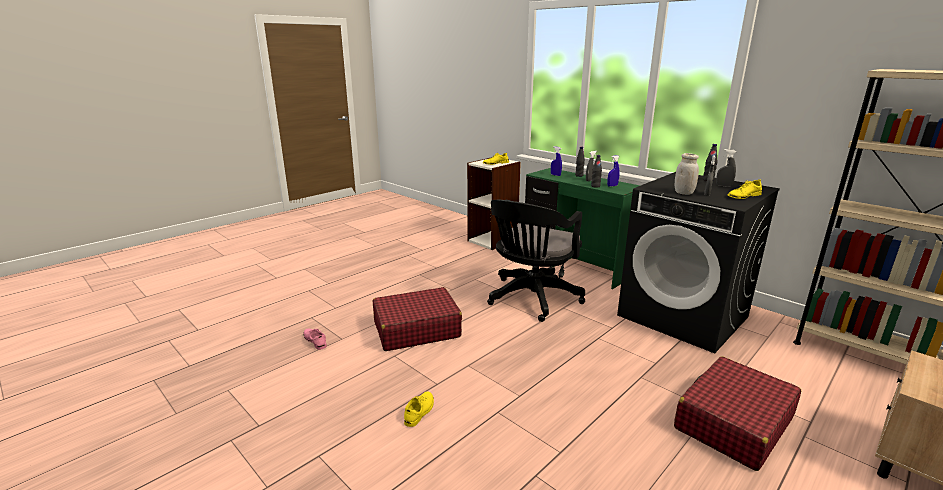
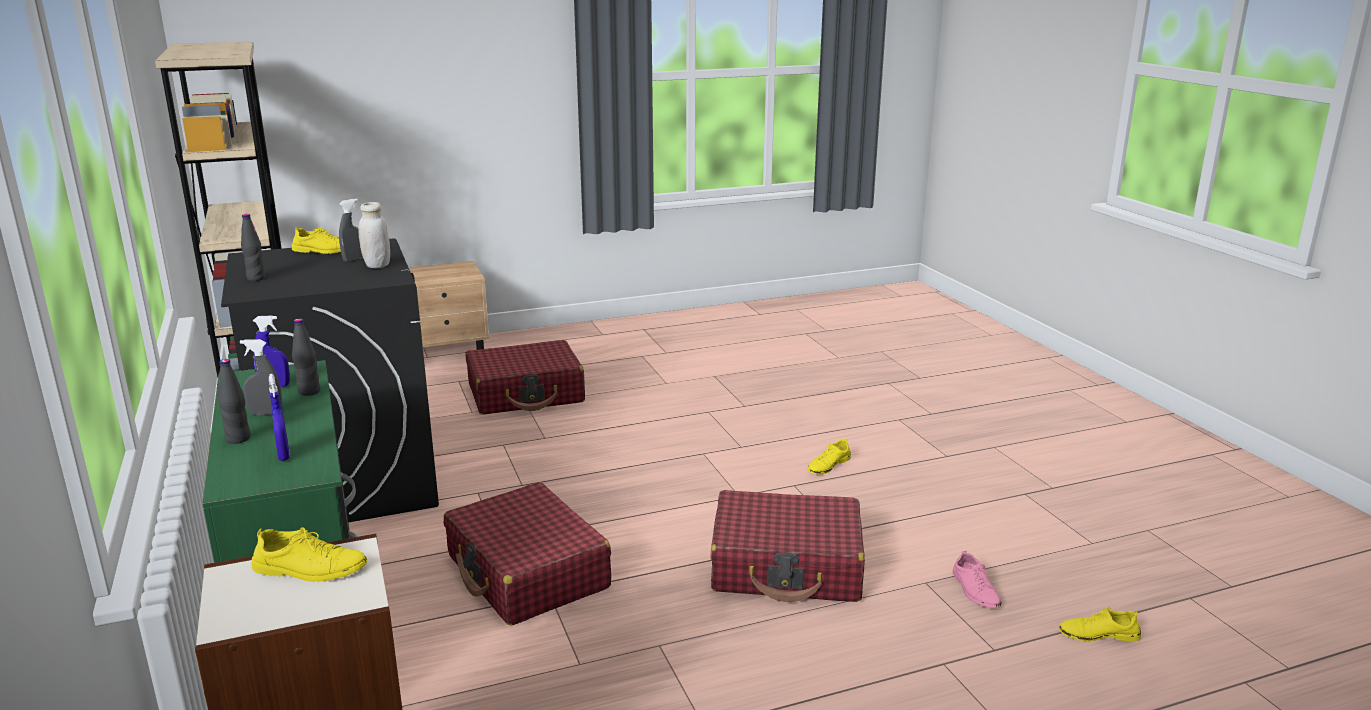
camera: 155 degrees left, 0 degrees up
(257, 334) = (1098, 634): none -> yellow shoe
(531, 299) = (527, 572): black office chair -> red suitcase
(723, 186) = (283, 266): grey spray bottle -> none

